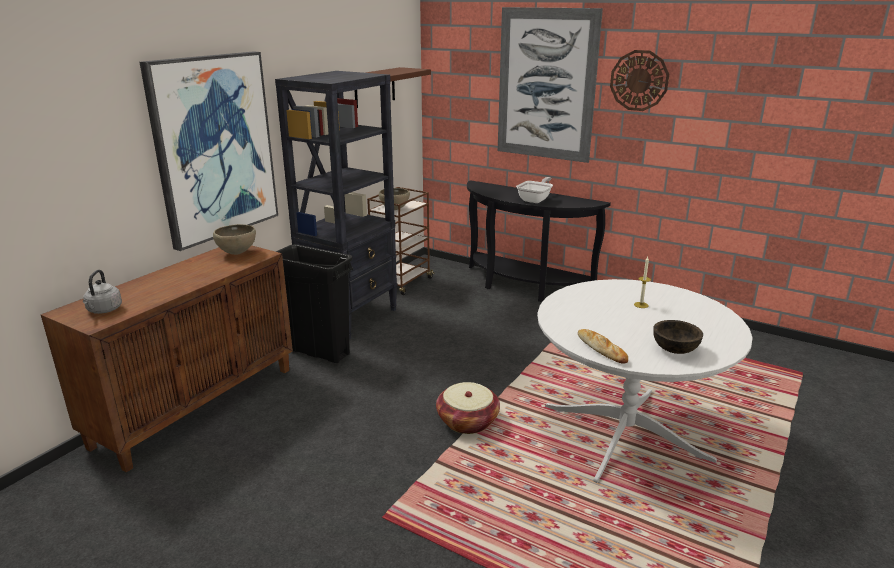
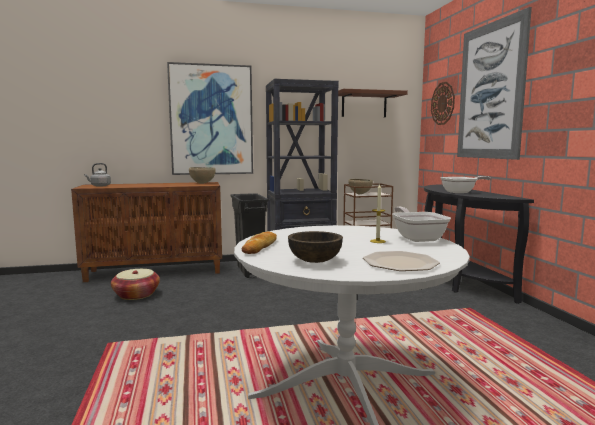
camera: 45 degrees right, 15 degrees down
(467, 421) = (250, 327): basket -> basket (136, 295)
(639, 80) = (561, 67): wall clock -> wall clock (443, 103)
(648, 289) = (417, 238): none -> frying pan
(713, 328) = (401, 263): none -> plate

